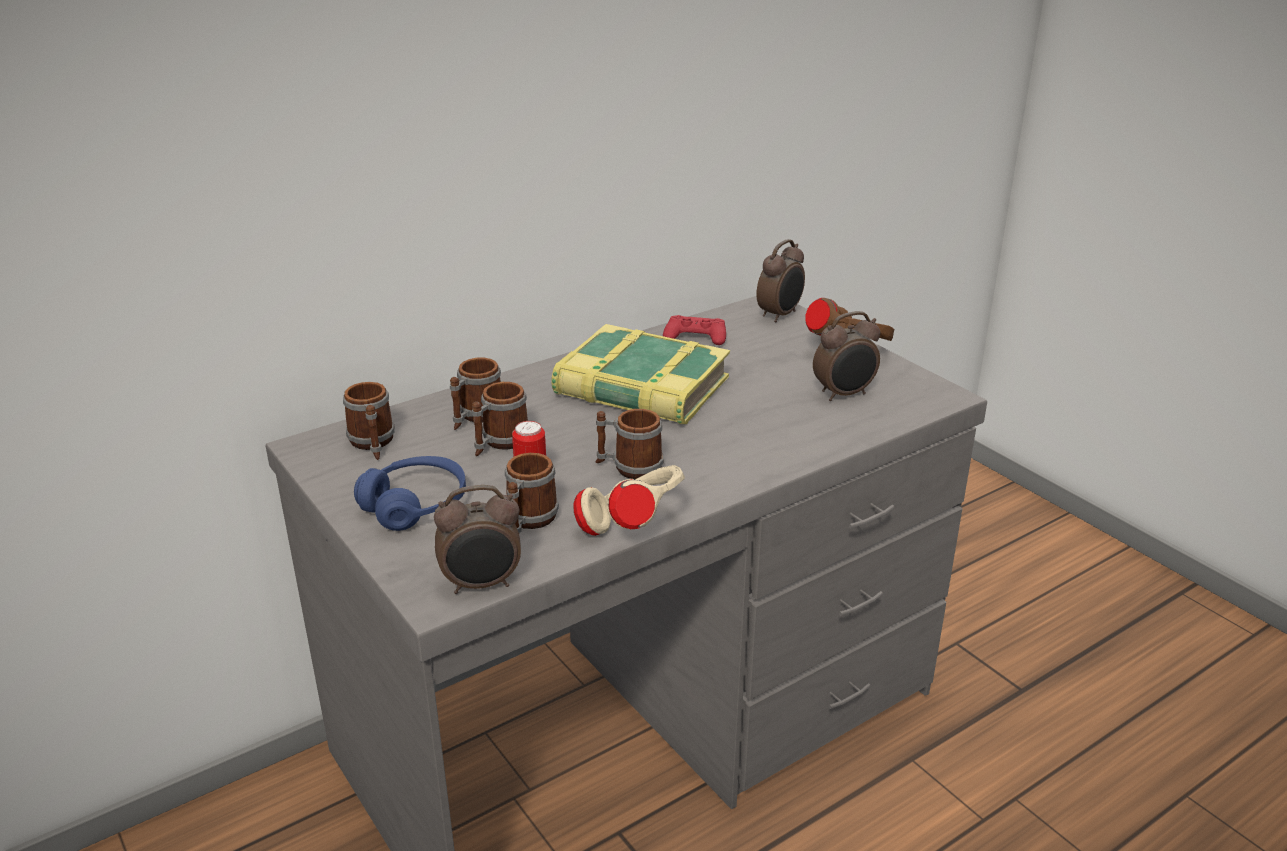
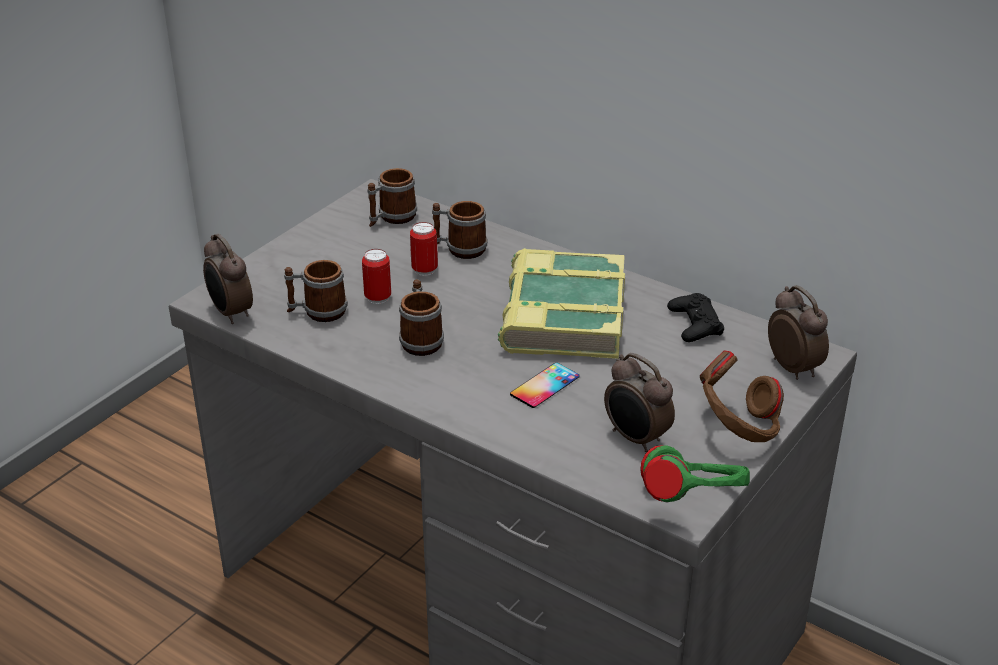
camera: 70 degrees right, 5 degrees up
(415, 505) = (317, 259): blue headphones -> none
(499, 443) = (424, 270): mug -> can
(633, 527) = (331, 361): beige headphones -> none
(695, 337) = (695, 324): red game controller -> black game controller
(747, 418) = (544, 385): none -> phone
(780, 315) = (794, 367): alarm clock -> alarm clock turned 135 degrees counterclockwise
(935, 390) = (692, 502): none -> green headphones

